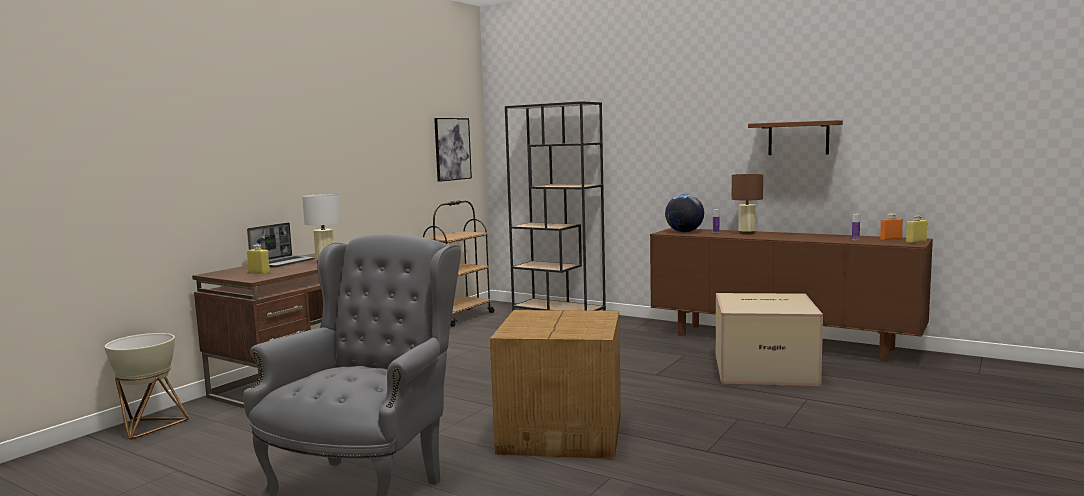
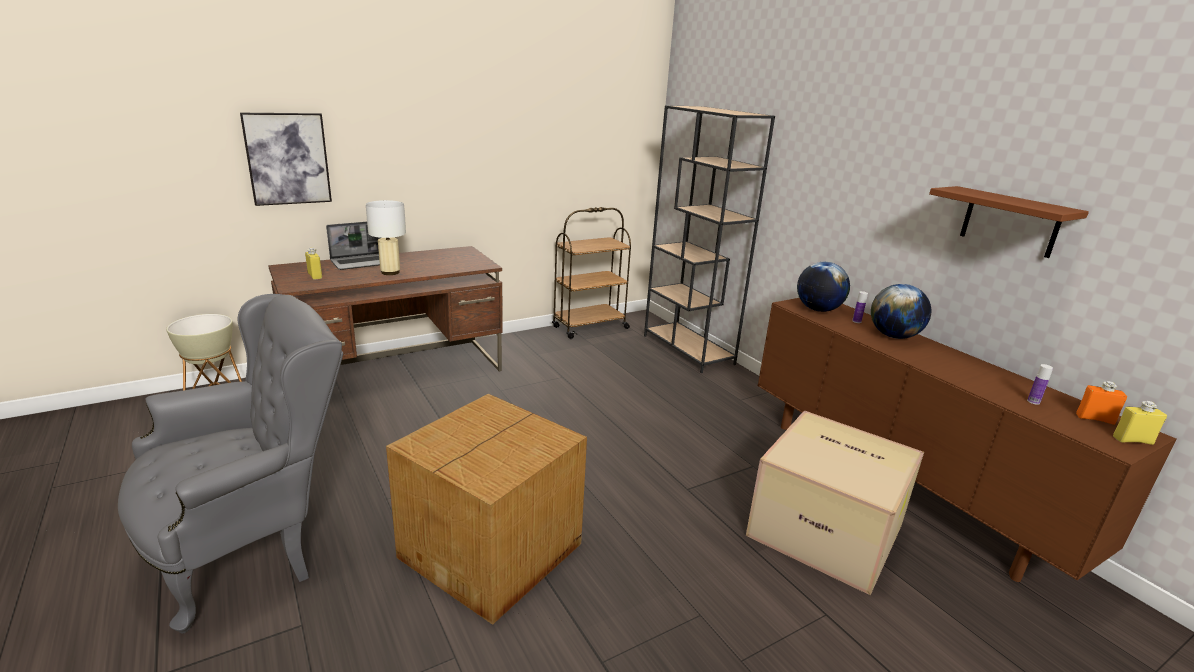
camera: 25 degrees right, 15 degrees up
(452, 149) = (611, 146): picture -> picture (287, 159)
(747, 233) = (894, 336): brown table lamp -> globe

